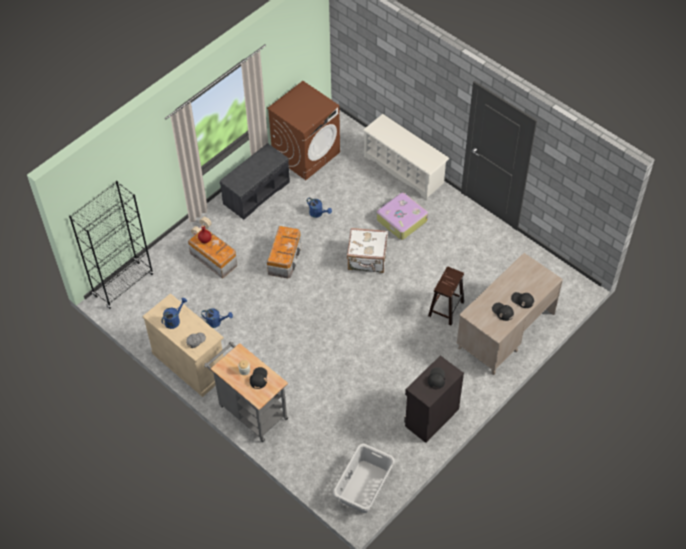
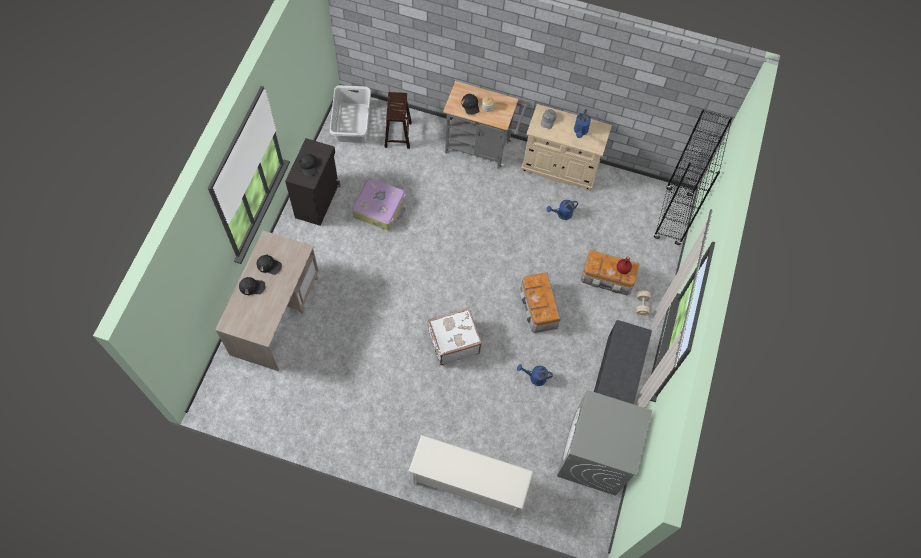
camera: 150 degrees right, 10 degrees up
(306, 154) = (594, 456): brown washing machine -> grey washing machine
(401, 220) = (440, 408): suitcase -> suitcase (380, 208)
(446, 308) = (346, 317): brown stool -> brown stool (398, 135)

